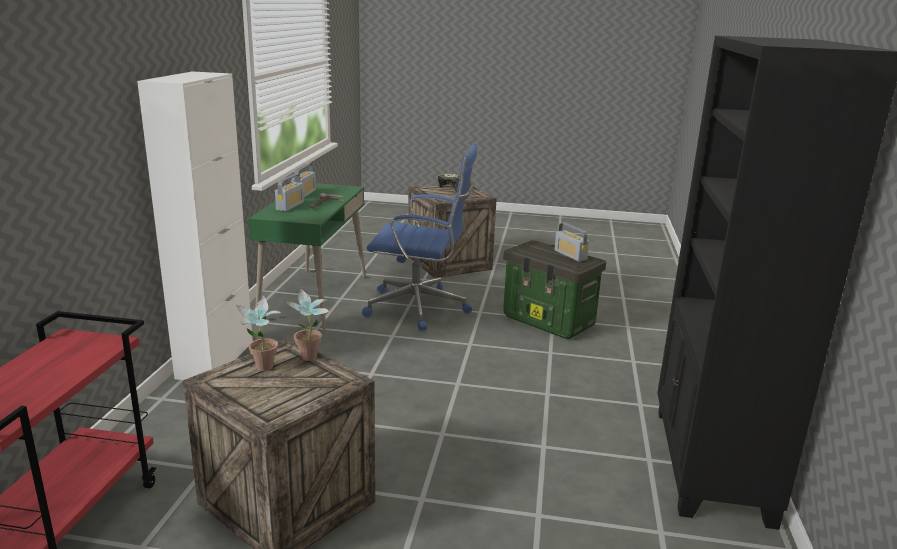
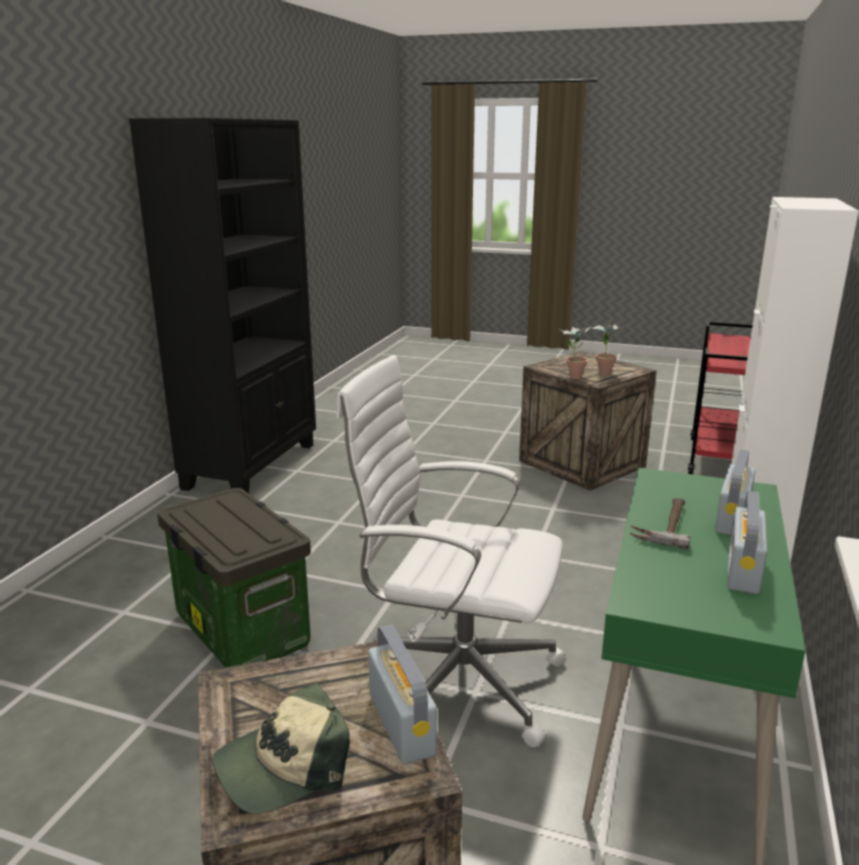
camera: 170 degrees left, 0 degrees up
(420, 308) = (455, 680): blue office chair -> white office chair
(570, 255) = (207, 517): radio -> radio (401, 723)

